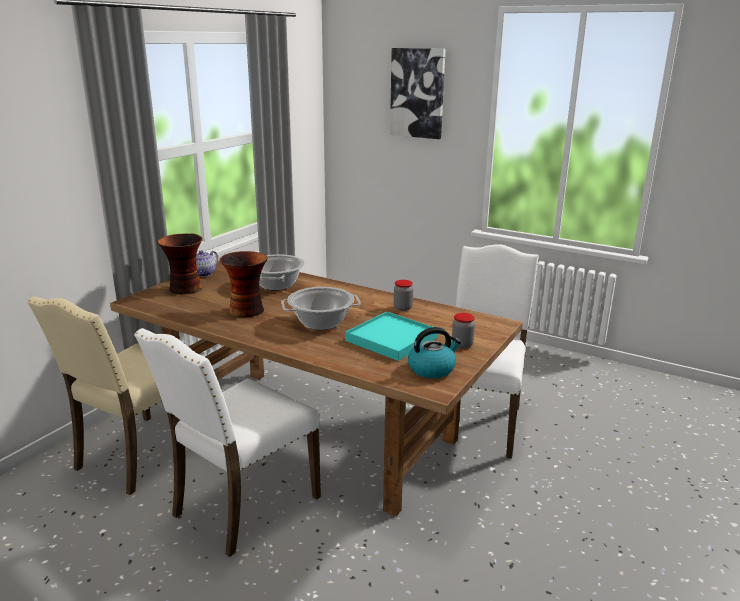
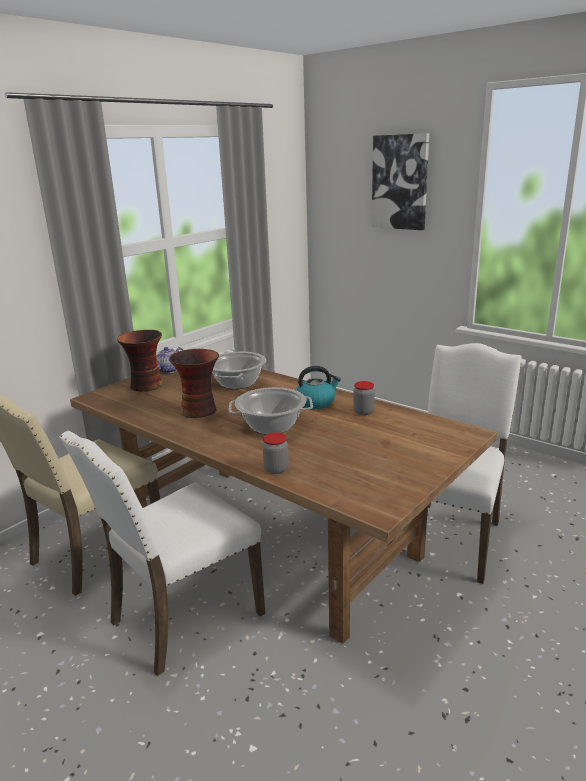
camera: 10 degrees right, 0 degrees up
(391, 339) = (342, 448): turquoise tray -> none
(432, 369) = (380, 485): kettle -> kettle (316, 402)
(462, 345) = (421, 457): jar -> jar (276, 469)

